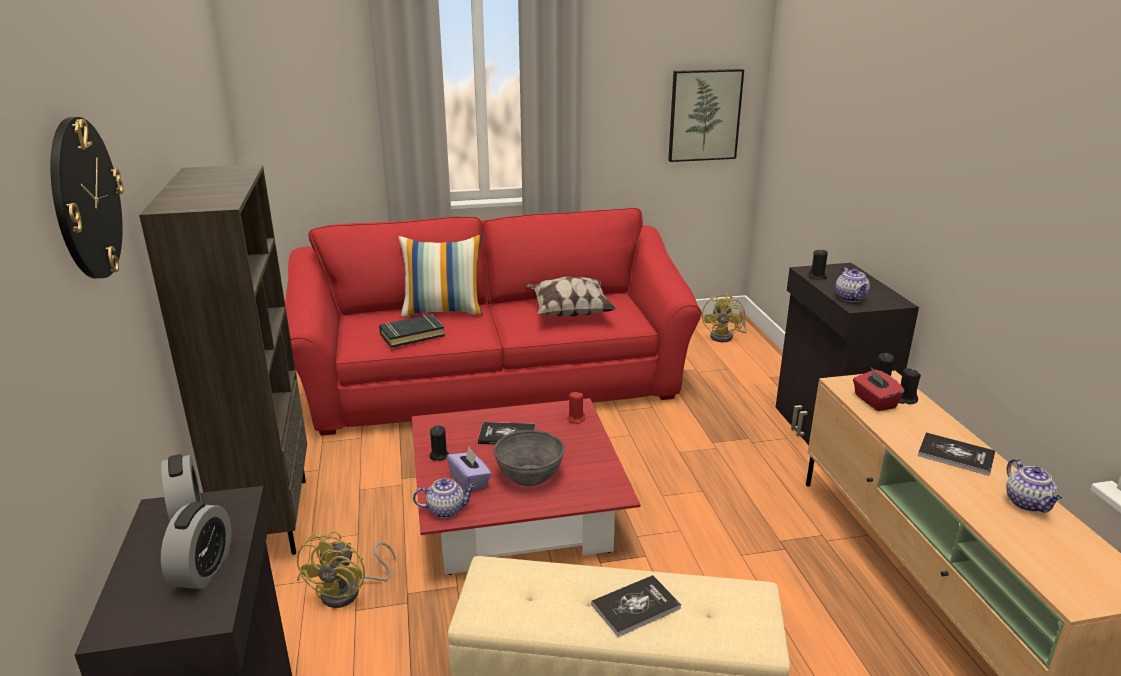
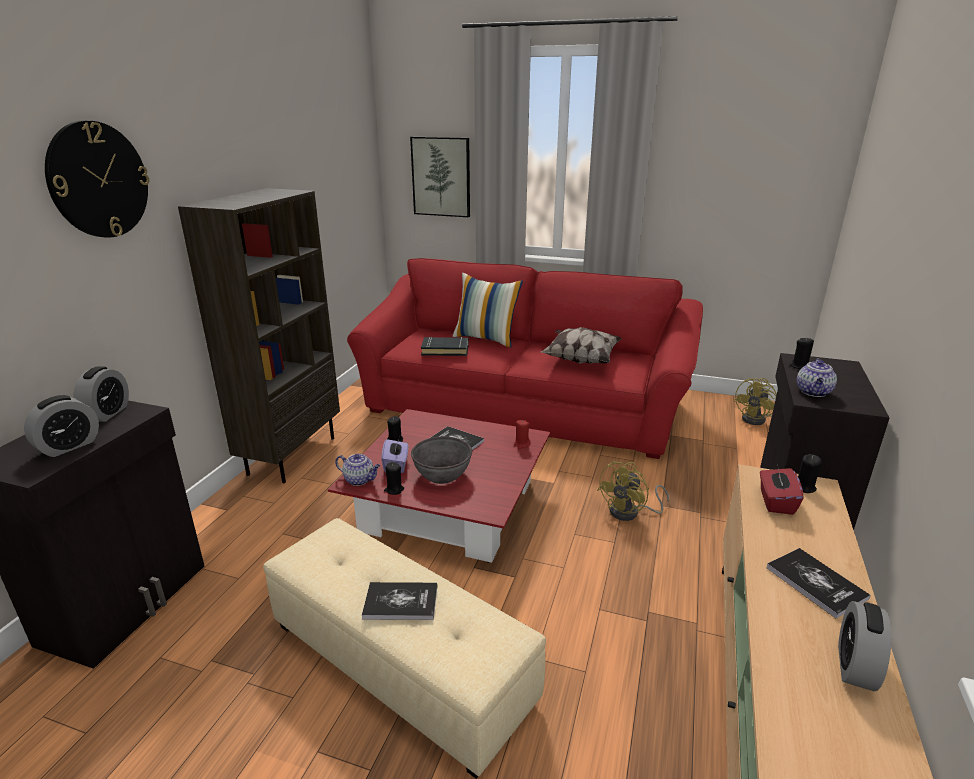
camera: 30 degrees right, 0 degrees up
(349, 592) = (290, 520): yellow fan -> yellow fan (630, 512)
(704, 115) = (775, 201): picture -> picture (441, 177)
(905, 400) = (816, 511): black candle -> black candle (394, 490)
(1028, 503) = (855, 666): teapot -> alarm clock

